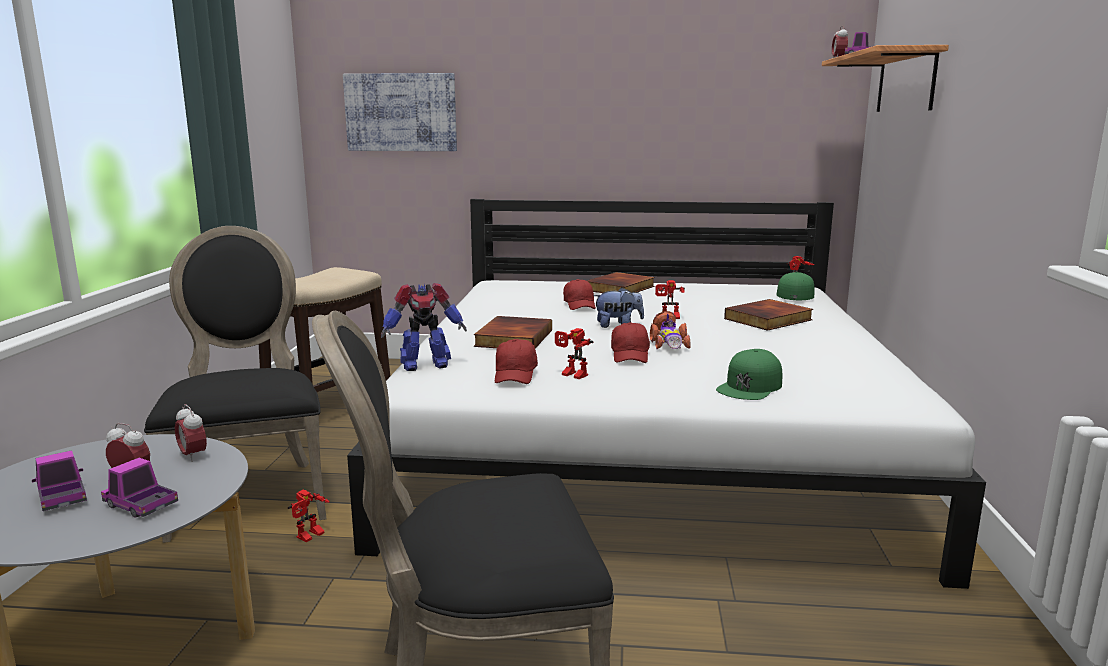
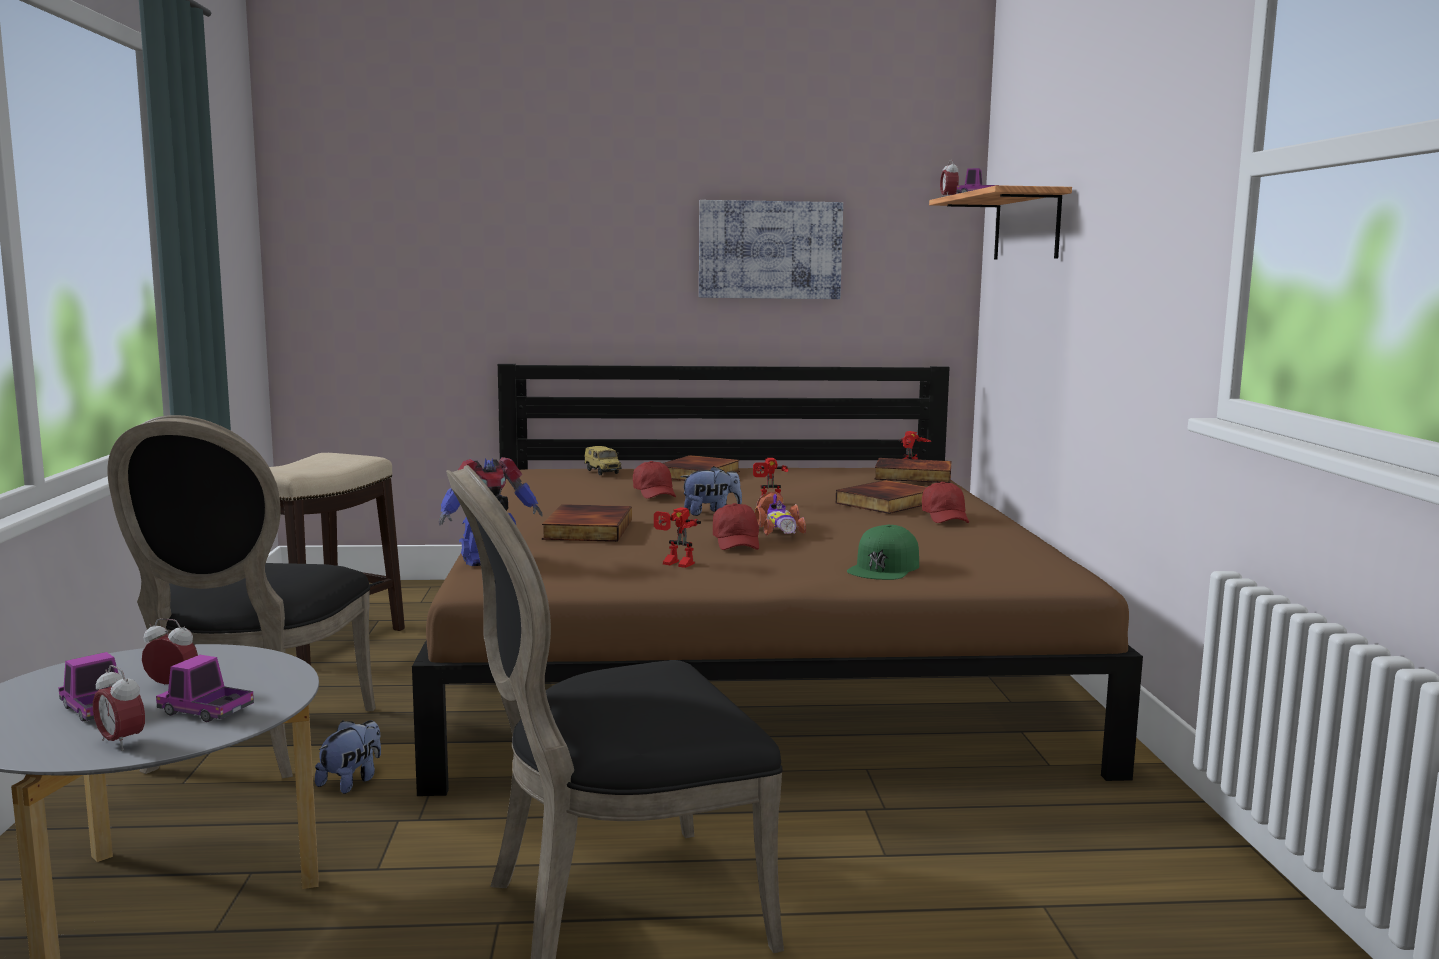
camera: 10 degrees left, 5 degrees down
(193, 456) = (238, 663): alarm clock -> alarm clock (121, 742)
(251, 494) = (252, 742): black chair -> black chair turned 150 degrees counterclockwise
(311, 537) = (351, 781): toy robot -> plush toy
(401, 112) = (403, 252): picture -> picture (770, 250)
(515, 375) = (607, 566): red cap -> red cap (945, 517)
(547, 285) = (604, 472): none -> toy car
(646, 441) = (747, 658): white bed -> brown bed
(795, 294) = (912, 476): green cap -> book

